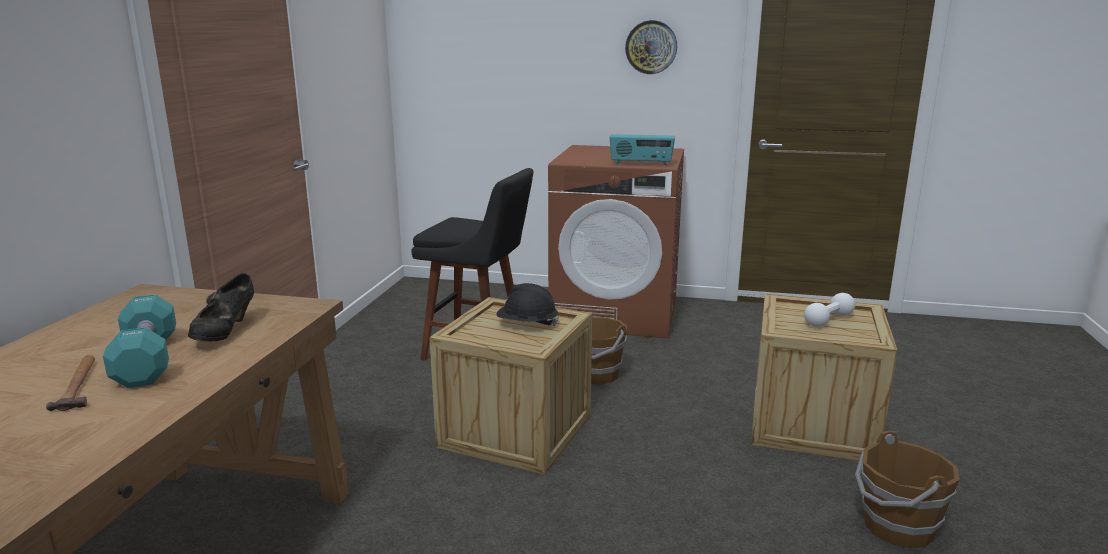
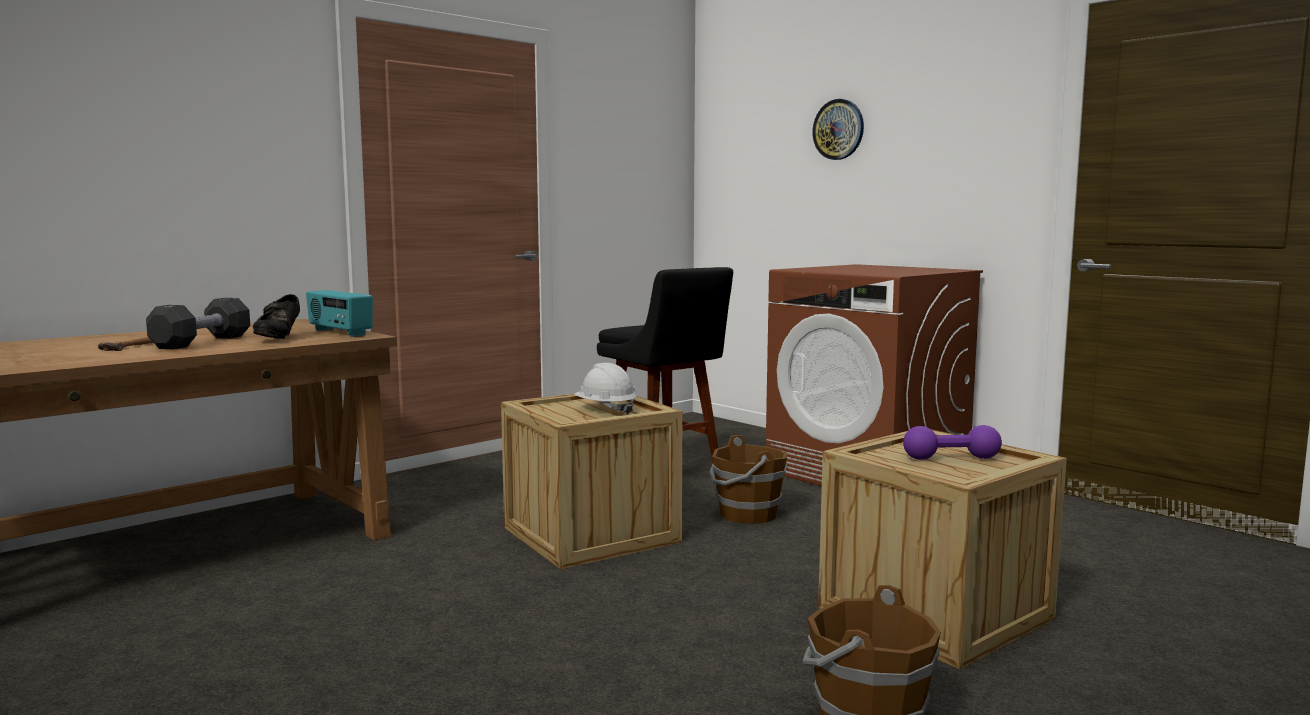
camera: 35 degrees right, 10 degrees down
(147, 361) = (202, 342): turquoise dumbbell -> black dumbbell
(225, 332) = (278, 339): black shoe -> black shoe turned 45 degrees counterclockwise
(527, 324) = (605, 409): black hard hat -> white hard hat
(641, 164) = (871, 273): radio -> radio (339, 332)
(651, 47) = (947, 142): wall clock -> wall clock (838, 129)
(828, 320) = (951, 458): white dumbbell -> purple dumbbell

